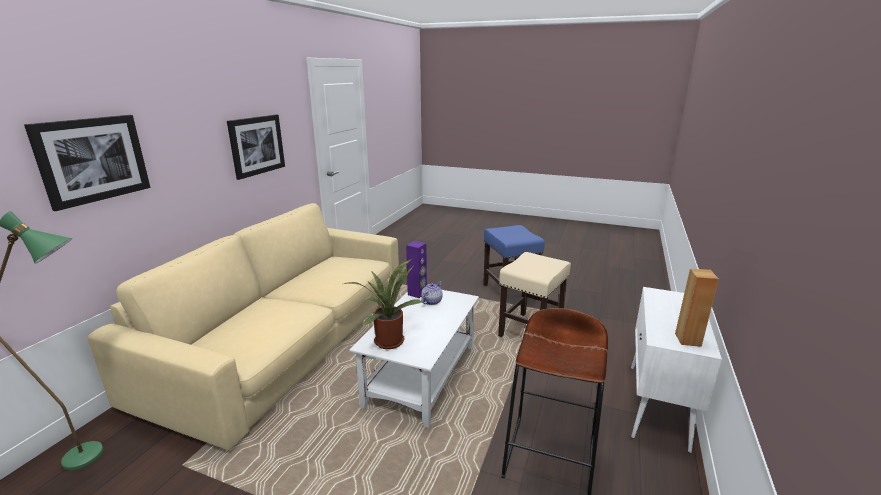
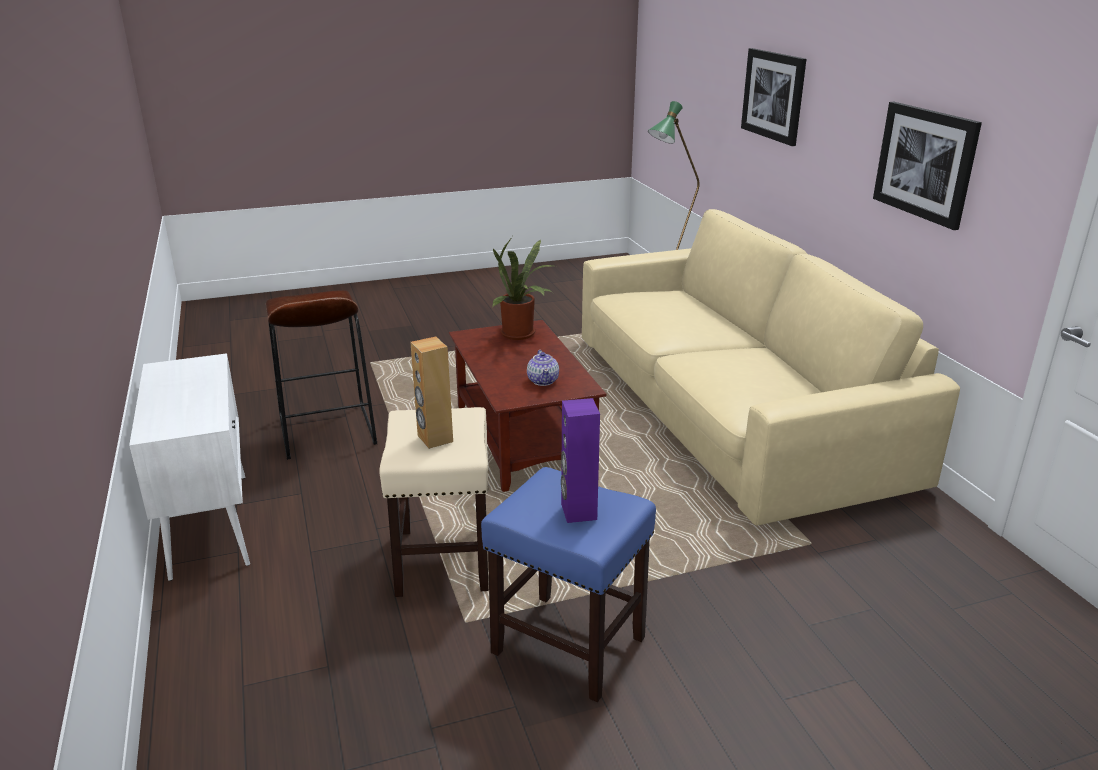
camera: 140 degrees right, 5 degrees up
(417, 293) = (577, 383): purple speaker -> purple speaker (578, 512)
(422, 374) = (524, 439): white coffee table -> brown coffee table
(688, 340) = (175, 371): brown speaker -> brown speaker (434, 439)

